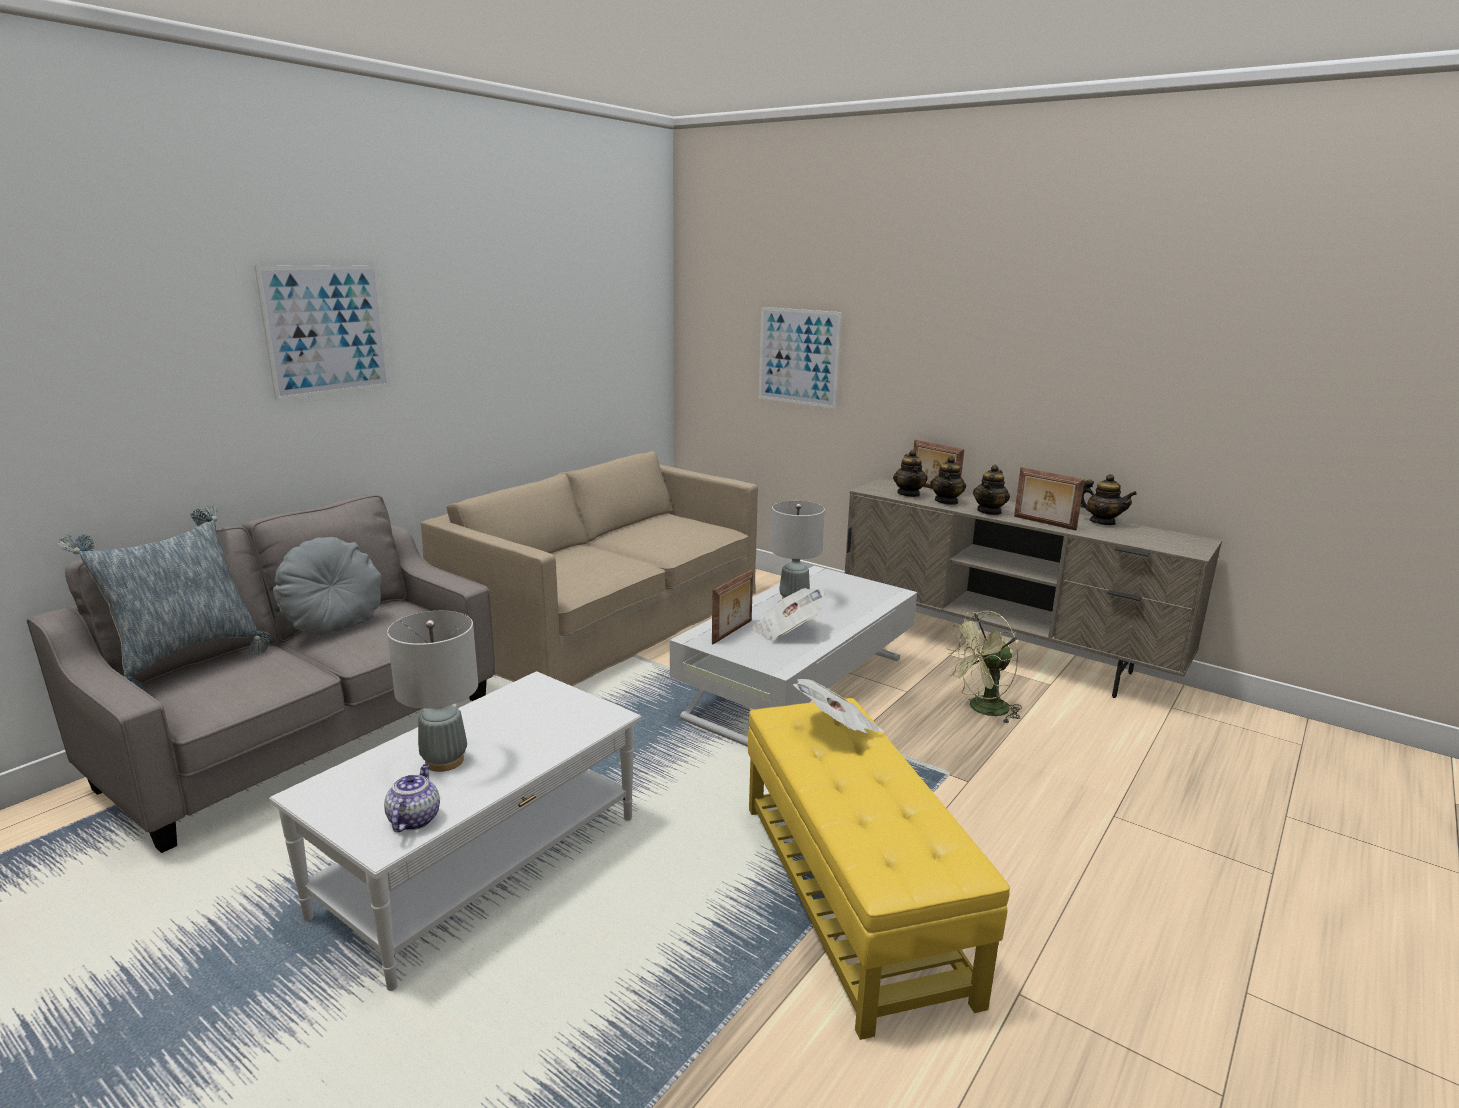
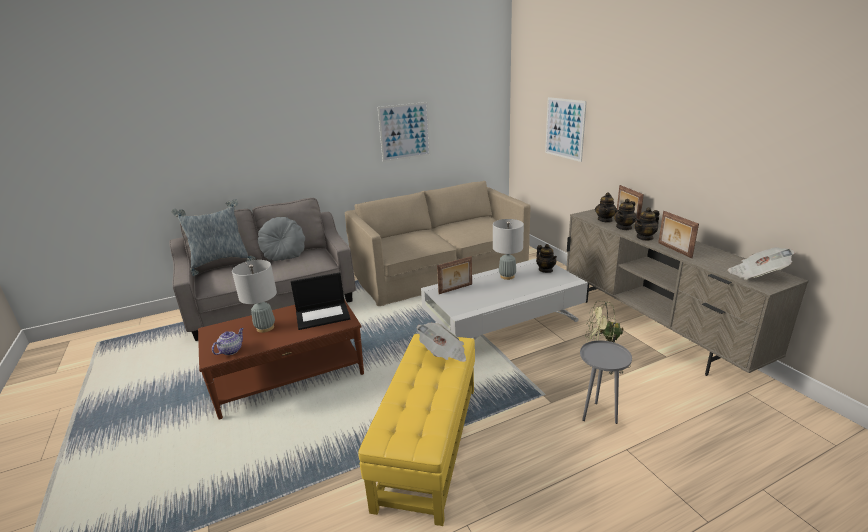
camera: 30 degrees right, 5 degrees up
(327, 330) = (296, 119): picture -> picture (404, 131)
(483, 864) = (290, 377): white coffee table -> brown coffee table
(547, 714) = (323, 315): none -> laptop
(786, 630) = (484, 293): newspaper -> newspaper (756, 275)
(1042, 781) = (598, 415): none -> grey side table
(1102, 522) = (721, 254): teapot -> teapot (545, 270)

